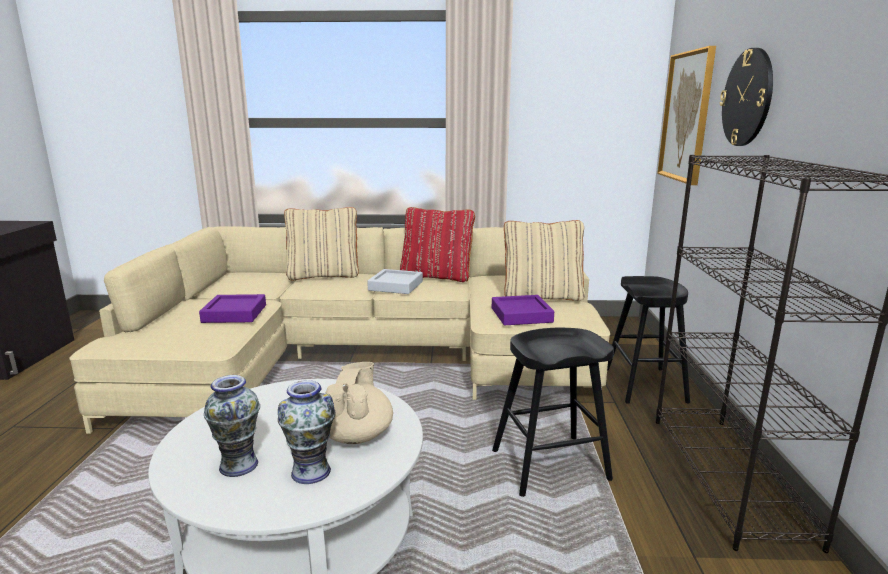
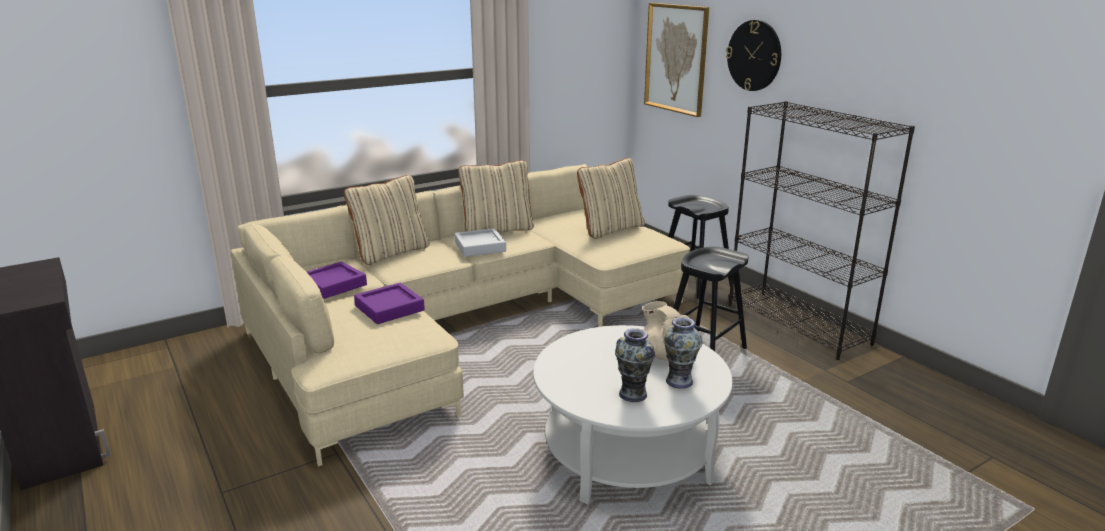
camera: 35 degrees left, 5 degrees up
(437, 277) = (497, 230): red pillow -> beige pillow
(521, 315) = (621, 248): purple tray -> purple tray (333, 285)

